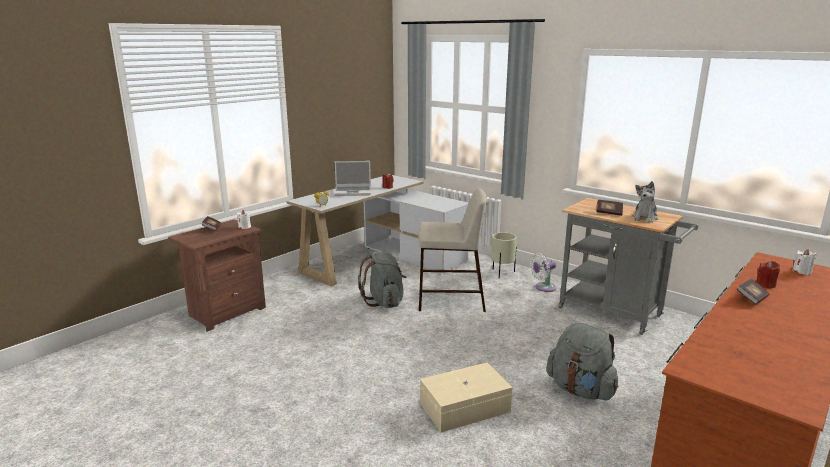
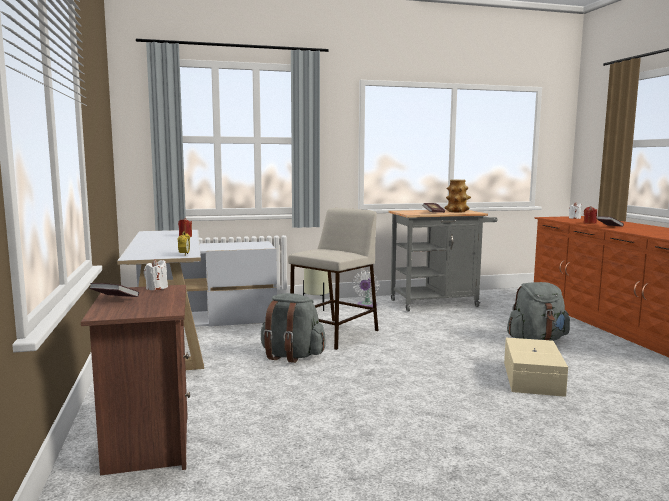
camera: 55 degrees left, 10 degrees down
(353, 192) = (165, 243): laptop -> none
(645, 218) = (457, 211): plush toy -> vase

